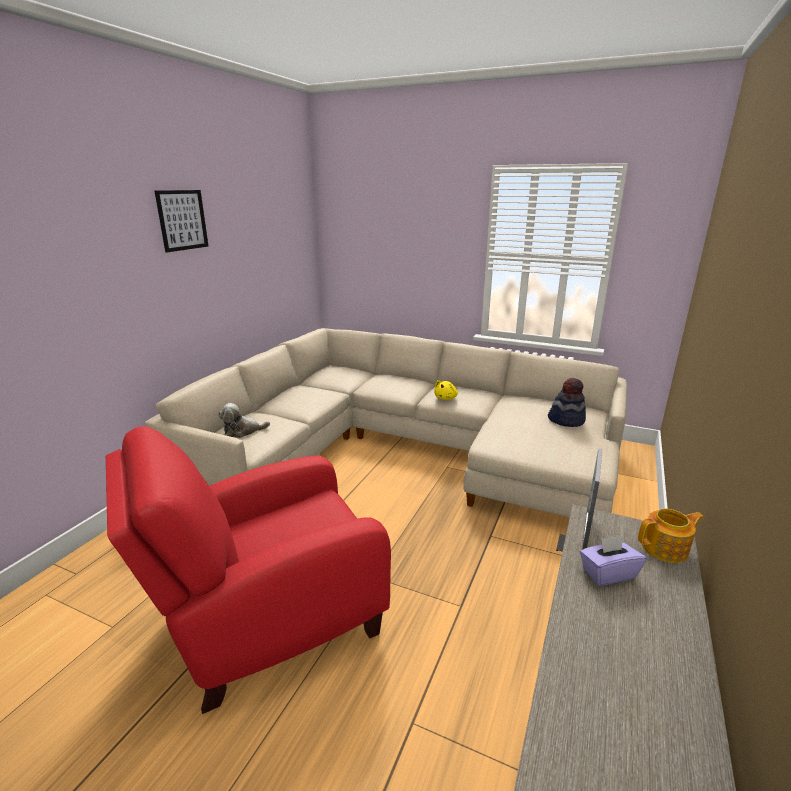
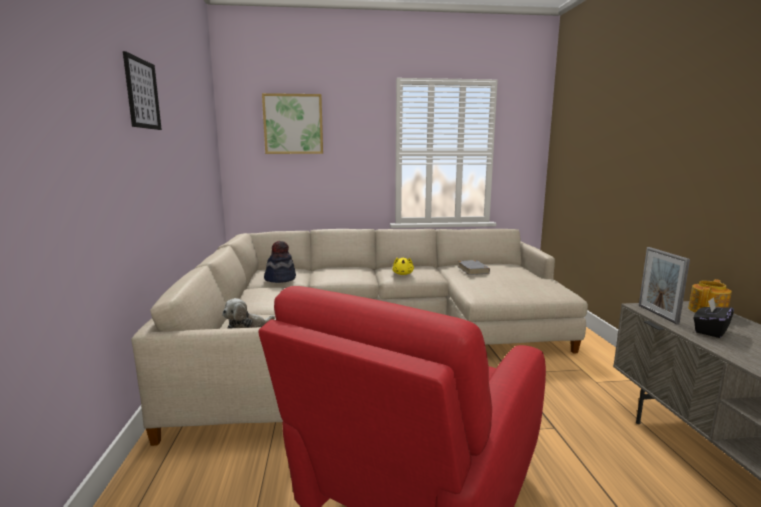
camera: 30 degrees left, 10 degrees down
(381, 219) = (293, 124): none -> picture
(525, 409) = (473, 270): none -> grey book
(566, 420) = (509, 271): hat -> hat (280, 279)
(608, 573) = (710, 330): purple tissue box -> black tissue box

